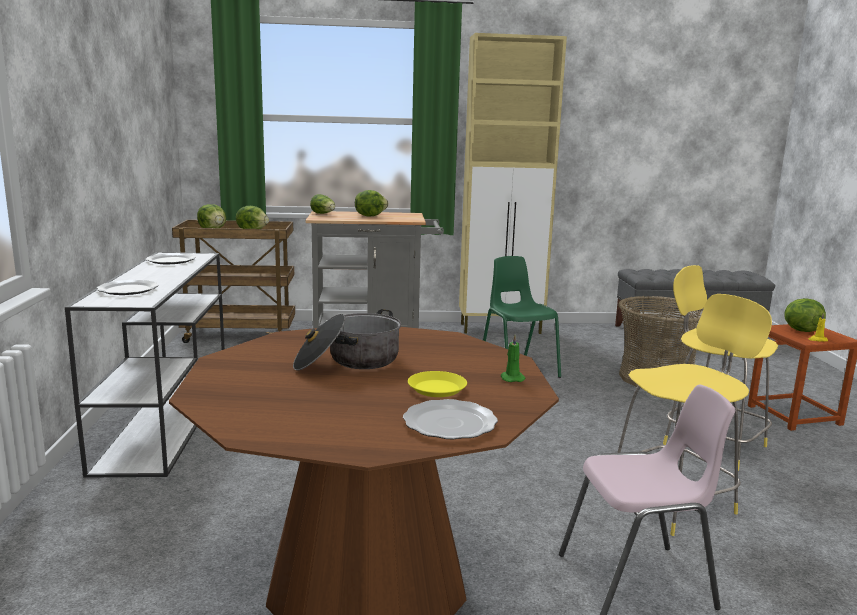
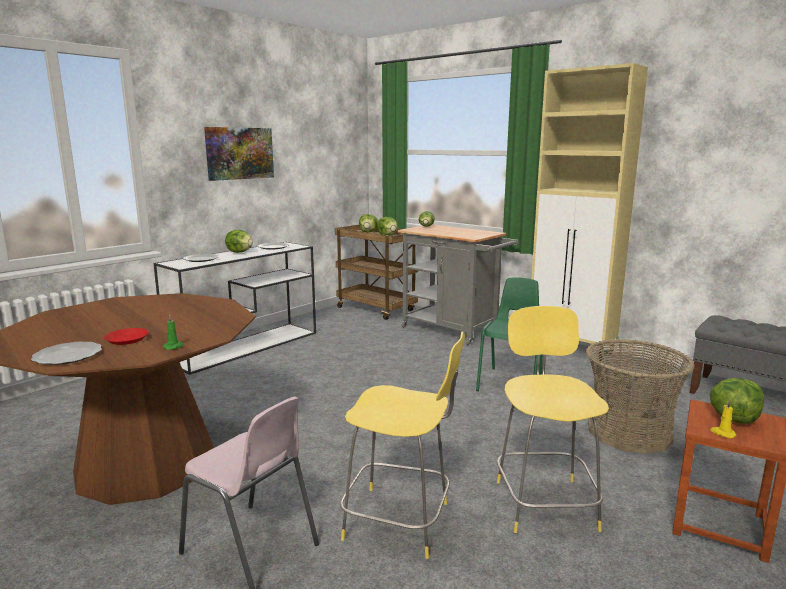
camera: 45 degrees right, 0 degrees up
(93, 114) = (239, 153): none -> picture
(348, 362) = (149, 315): cooking pot -> none
(370, 216) = (452, 231): lettuce -> lettuce (240, 252)
(437, 389) = (127, 339): yellow plate -> red plate

